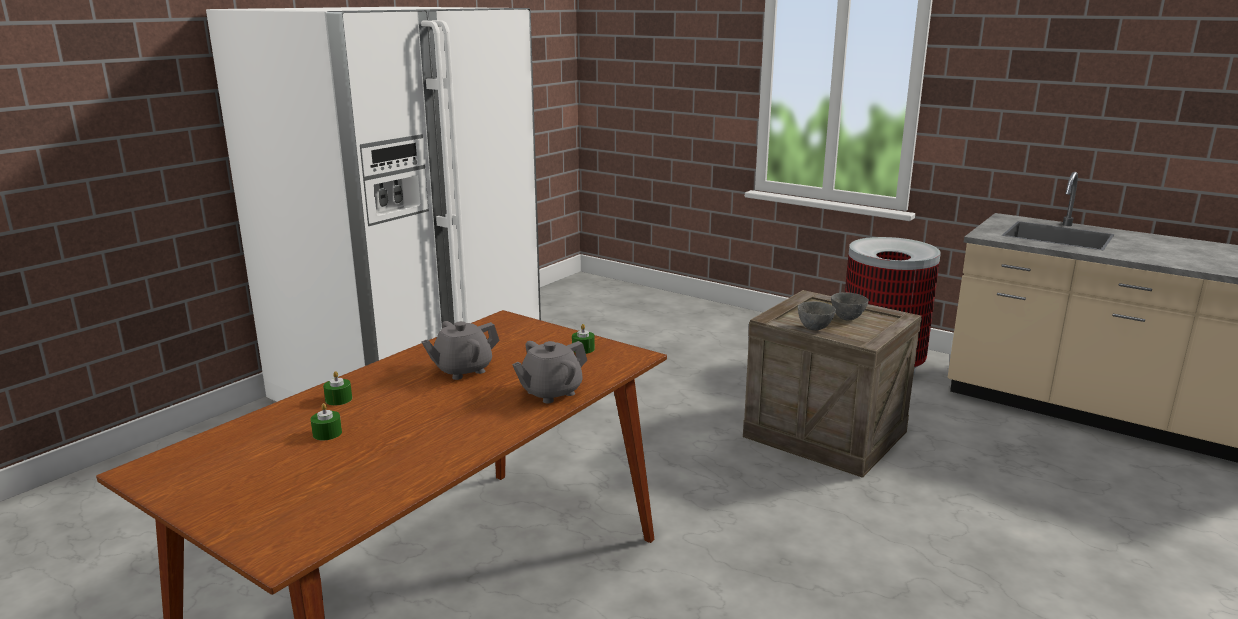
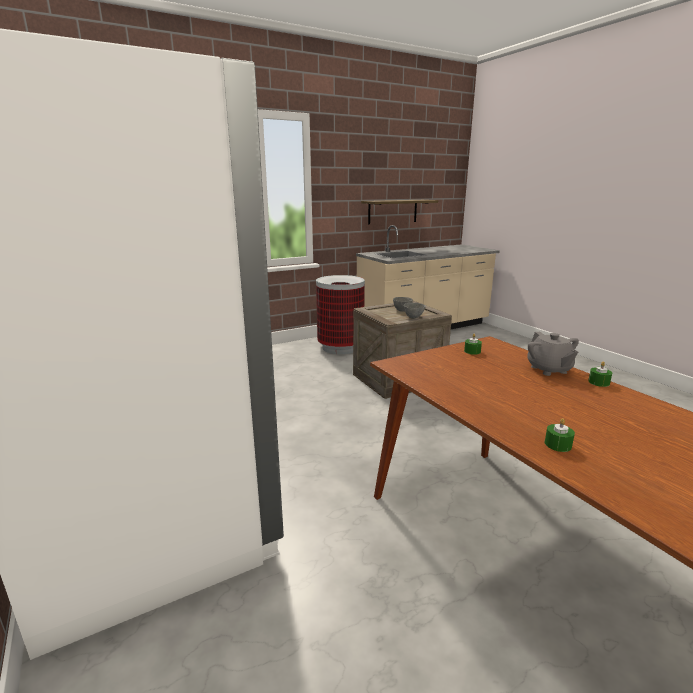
camera: 65 degrees left, 0 degrees up
(327, 433) = (636, 455): green candle -> green candle (598, 382)
(462, 370) = (500, 389): grey teapot -> none
(1113, 144) = (392, 211): none -> shelf

